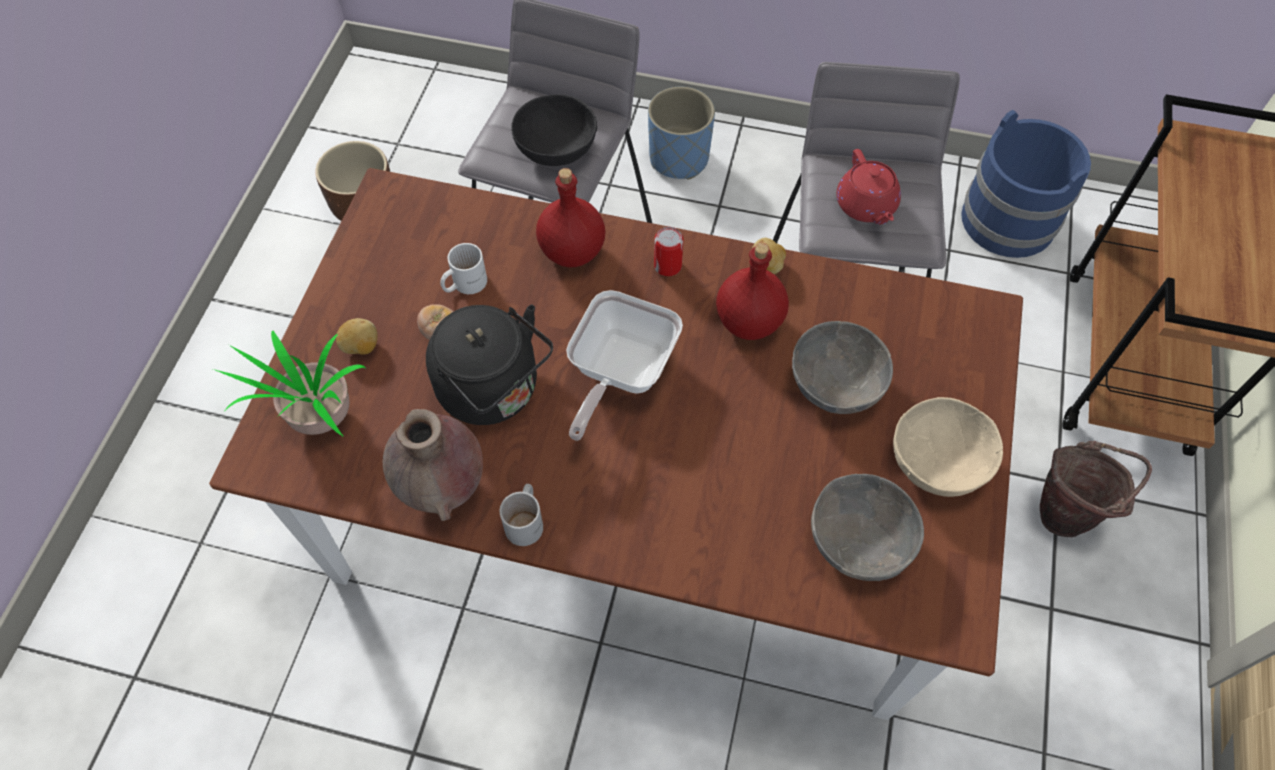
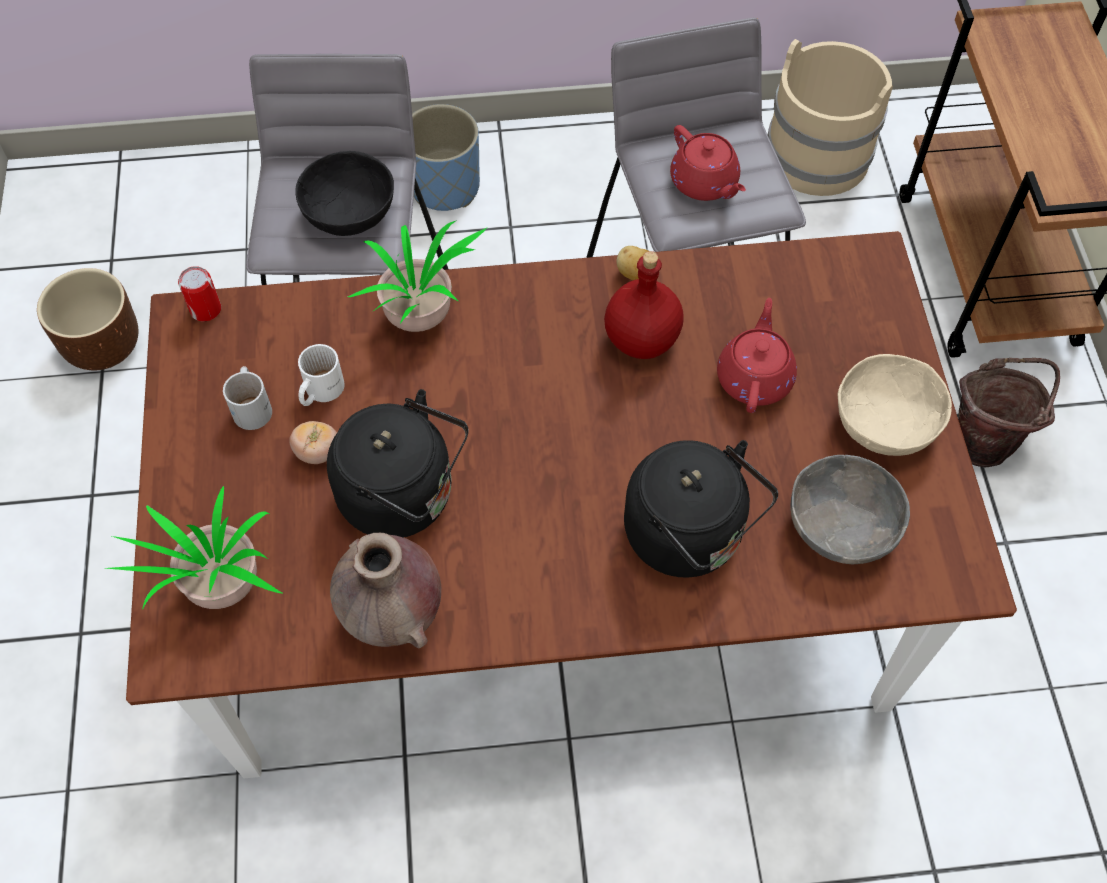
camera: 20 degrees left, 0 degrees up
(361, 347) = (234, 495): potato -> none
(527, 520) = (499, 620): white mug -> white mug (253, 406)
(572, 251) = (423, 320): red bottle -> potted plant
(619, 373) = (529, 436): frying pan -> none
(667, 266) = (532, 306): can -> can (206, 309)
(720, 504) = (690, 536): none -> black kettle
(835, 384) = (754, 377): grey bowl -> red teapot
(1009, 220) = (818, 156): blue bucket -> beige bucket

